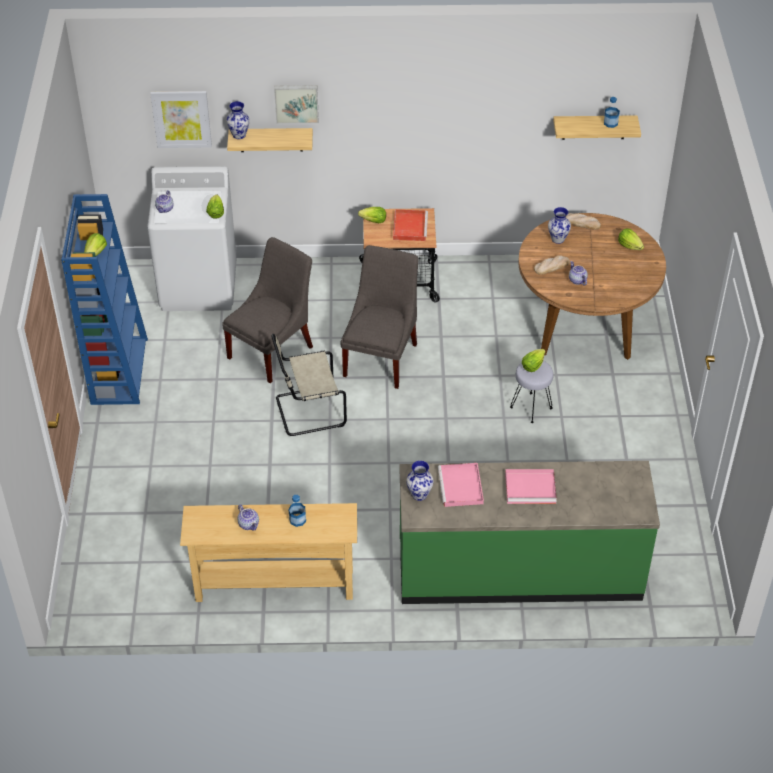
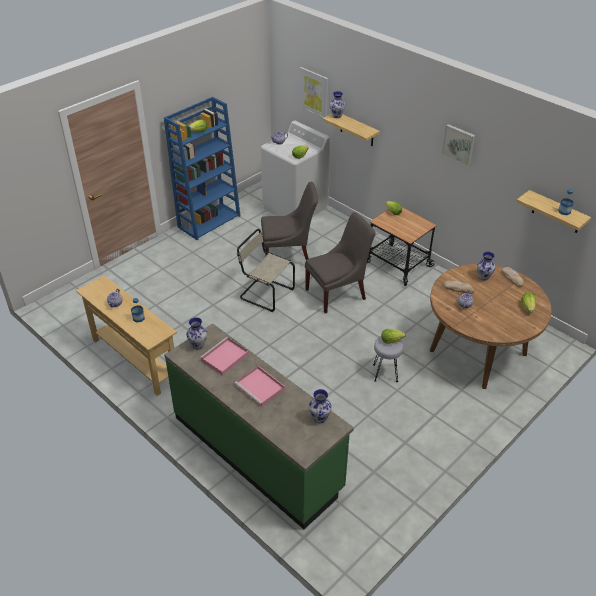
camera: 45 degrees right, 5 degrees down
(296, 102) = (373, 107): picture -> picture (459, 144)
(409, 226) = (409, 225): red tray -> none
(614, 474) = (320, 418): none -> vase

